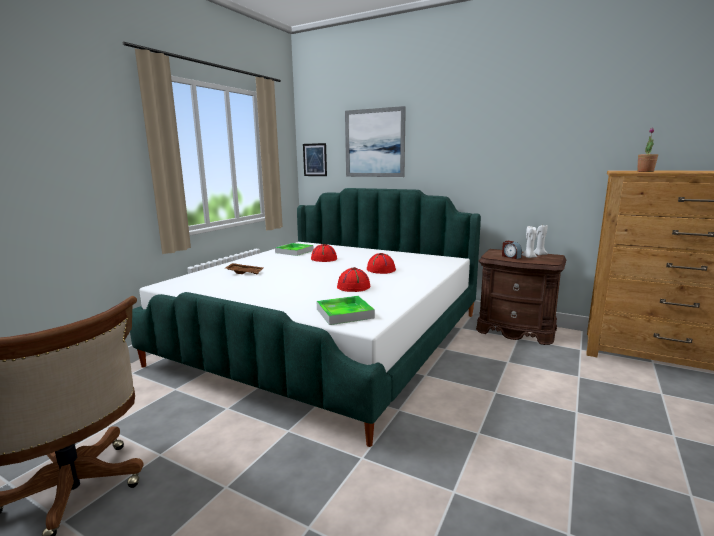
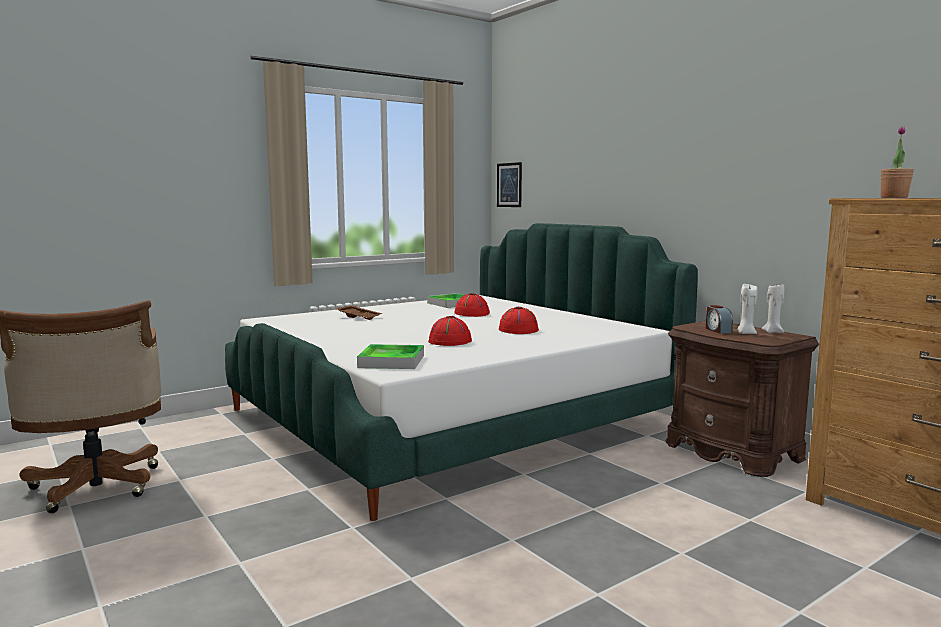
camera: 25 degrees right, 5 degrees down
(374, 143) = (574, 161): picture -> none

